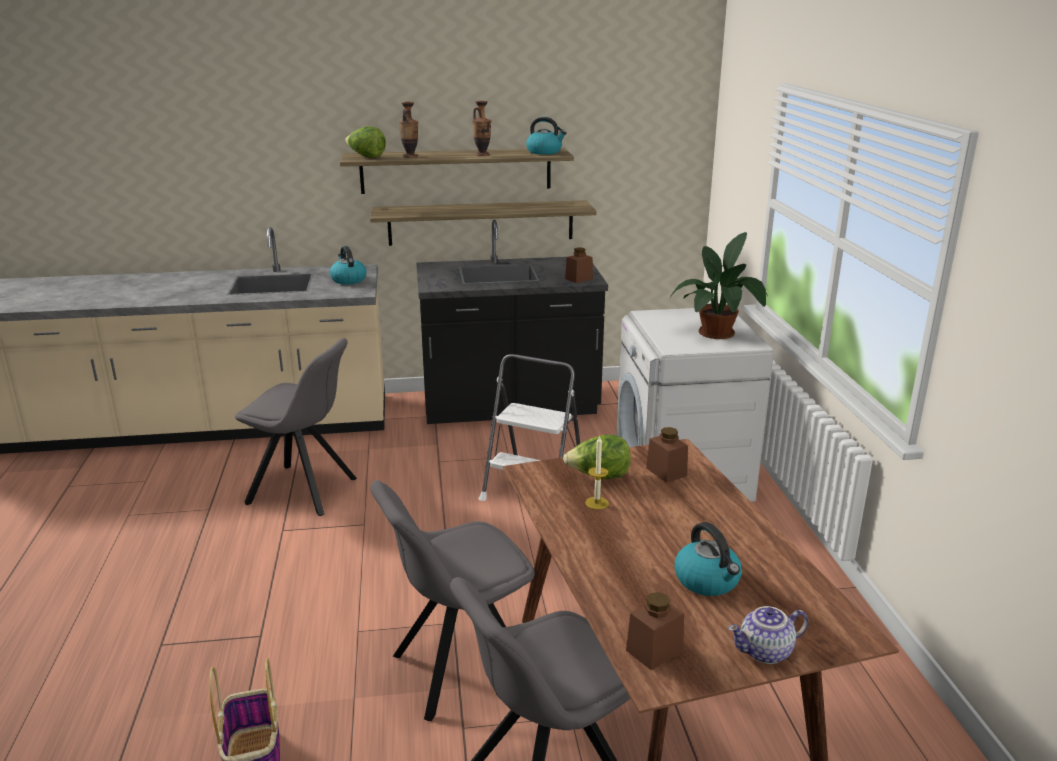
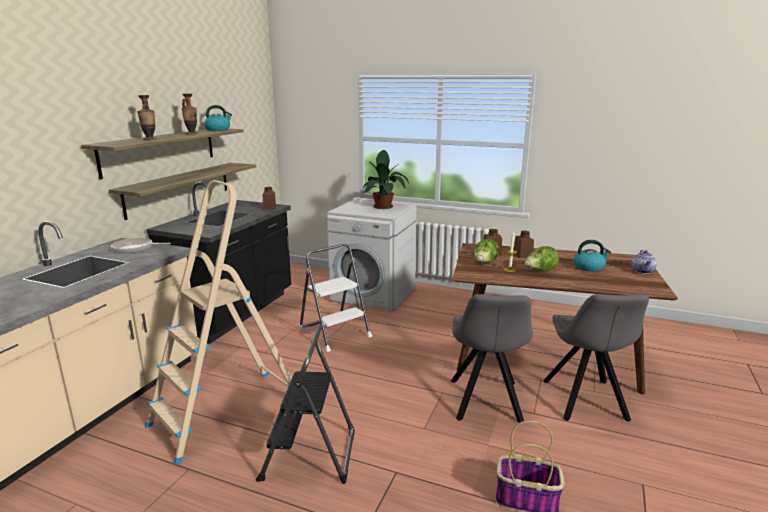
camera: 60 degrees left, 5 degrees down
(262, 568) = (313, 455): none -> black step ladder
(303, 490) = (226, 413): grey chair -> beige step ladder
(348, 280) = (135, 248): kettle -> frying pan
(366, 157) = (118, 143): lettuce -> lettuce (540, 271)
(654, 650) = (637, 286): brown jar -> brown jar (523, 255)

